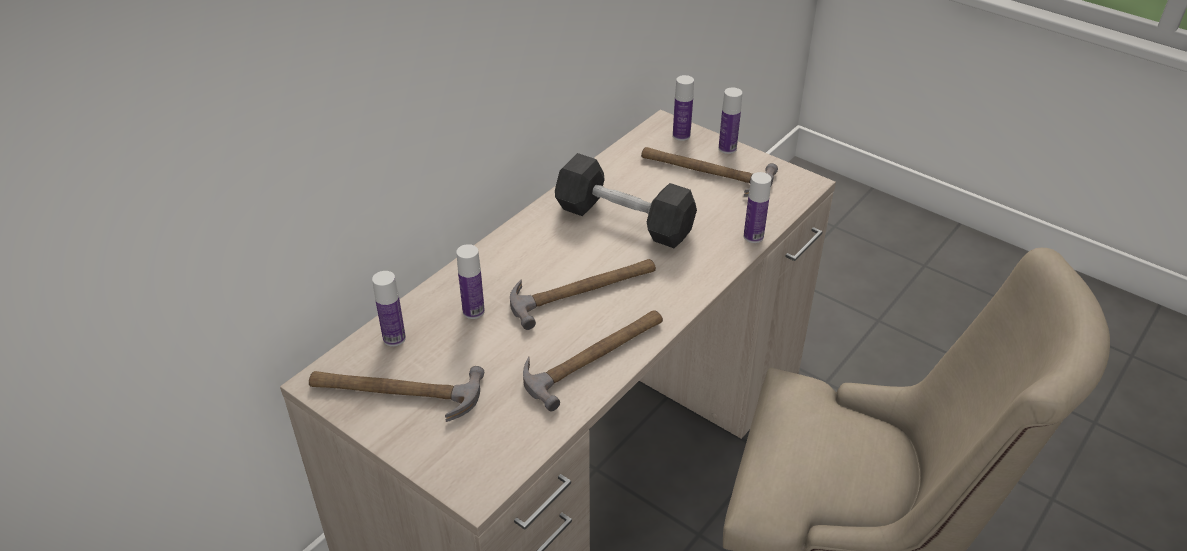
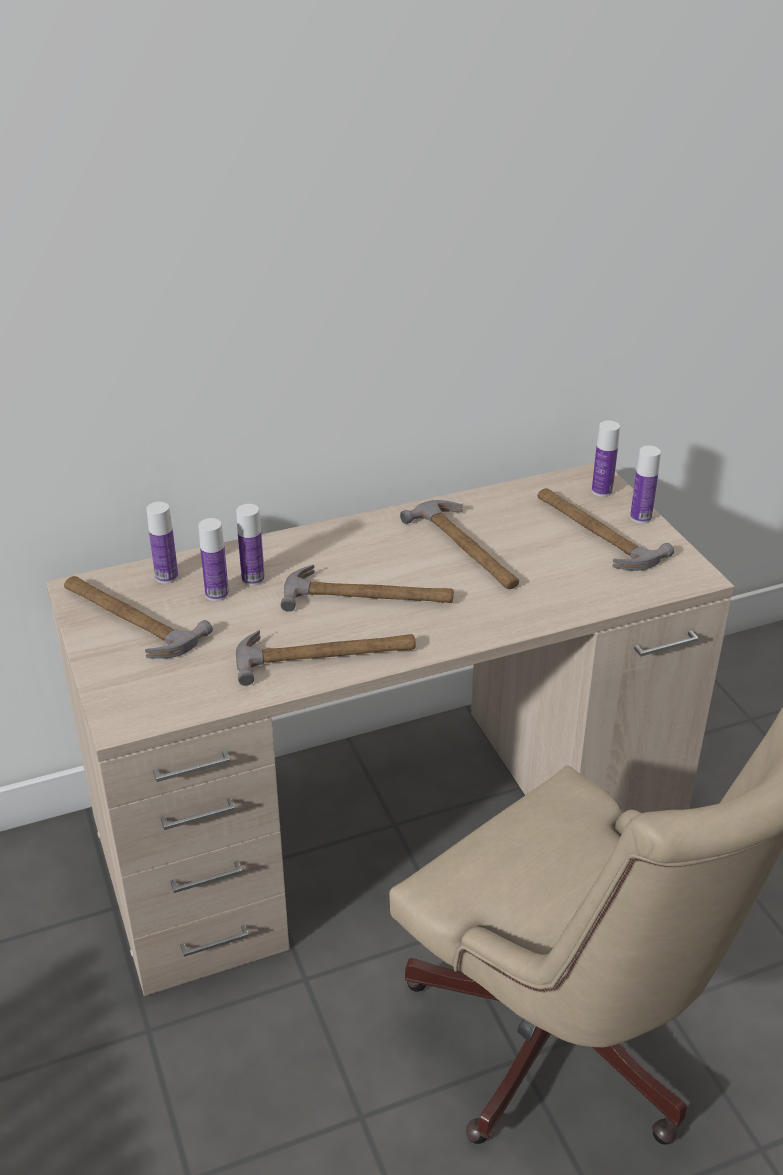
camera: 30 degrees right, 5 degrees down
(624, 220) = (467, 549): black dumbbell -> hammer
(753, 236) = (587, 607): bottle -> bottle (217, 594)

